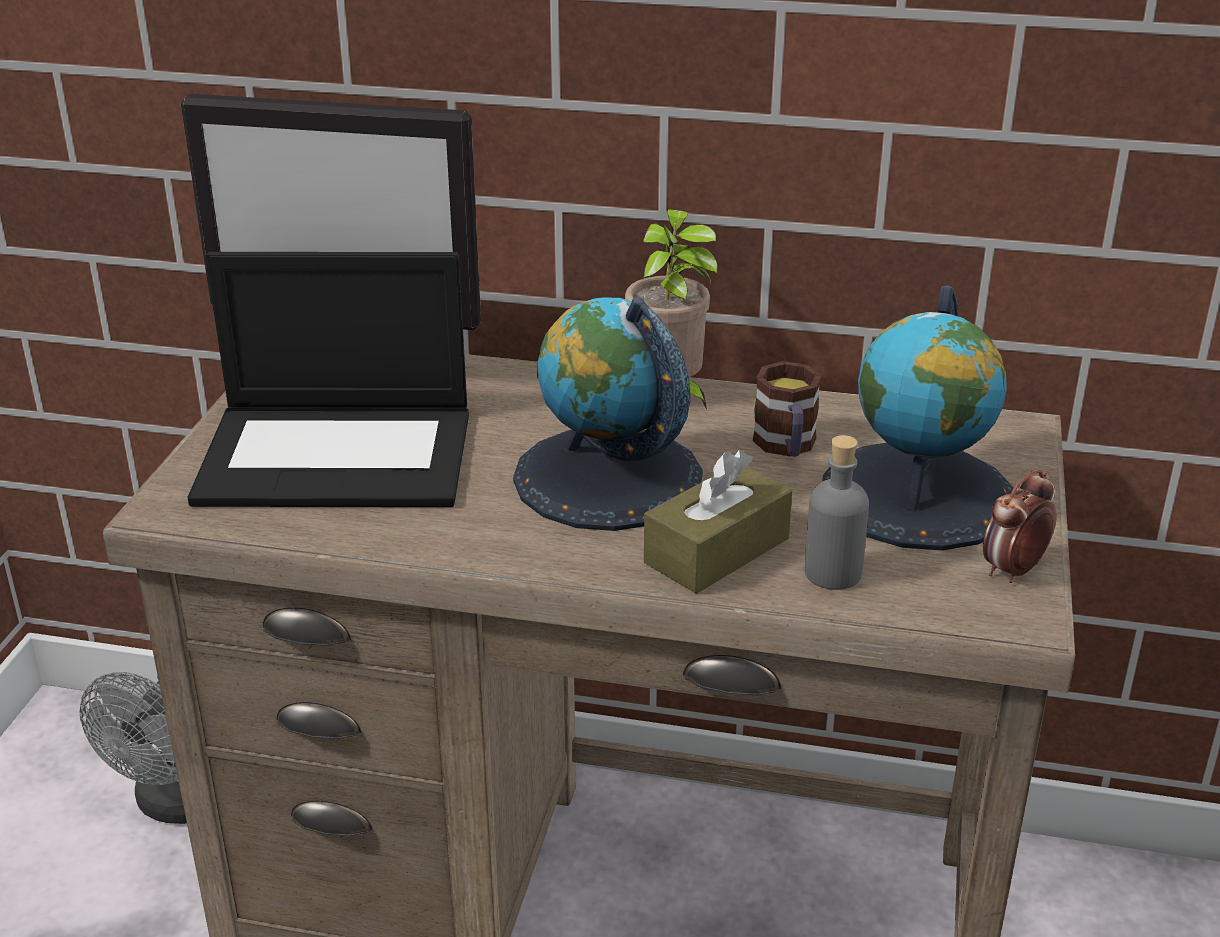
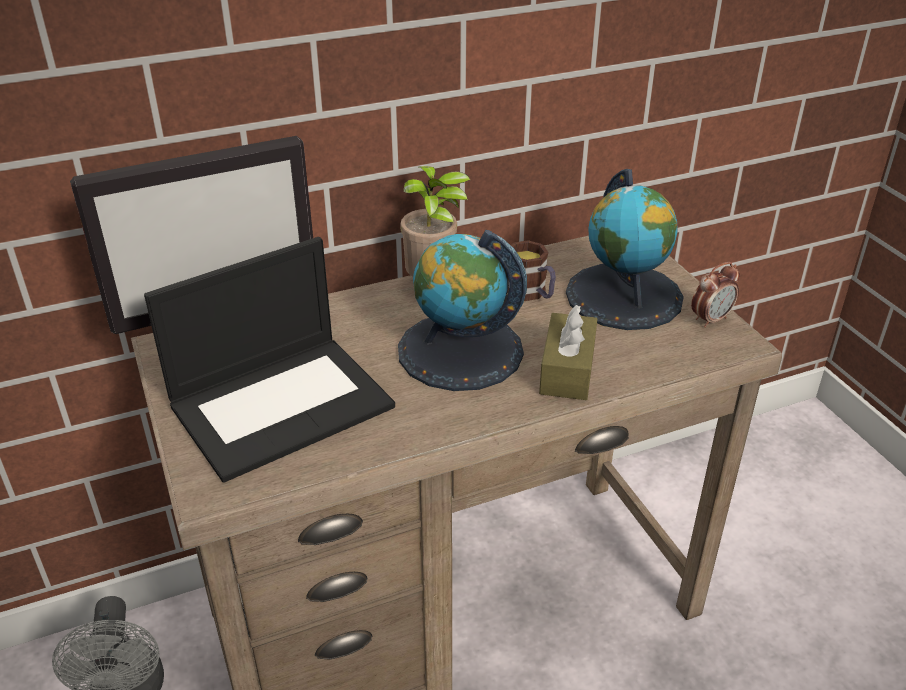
camera: 35 degrees left, 5 degrees up
(832, 573) = (635, 357): grey bottle -> none
(1013, 571) = (710, 319): alarm clock -> alarm clock turned 135 degrees counterclockwise

